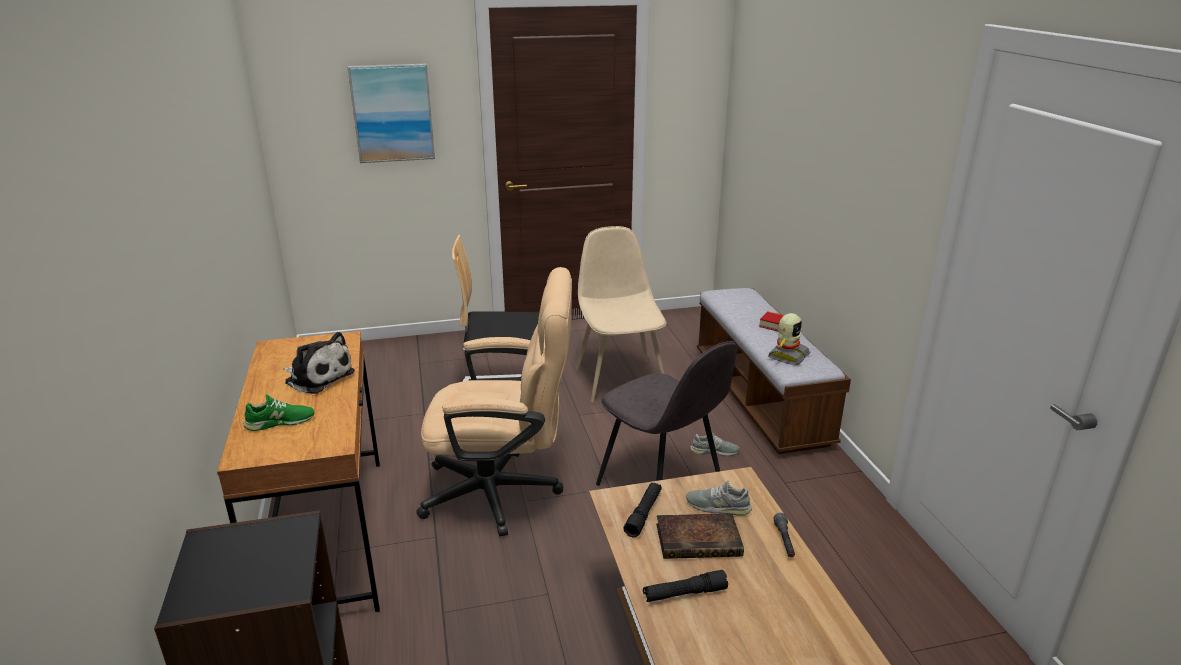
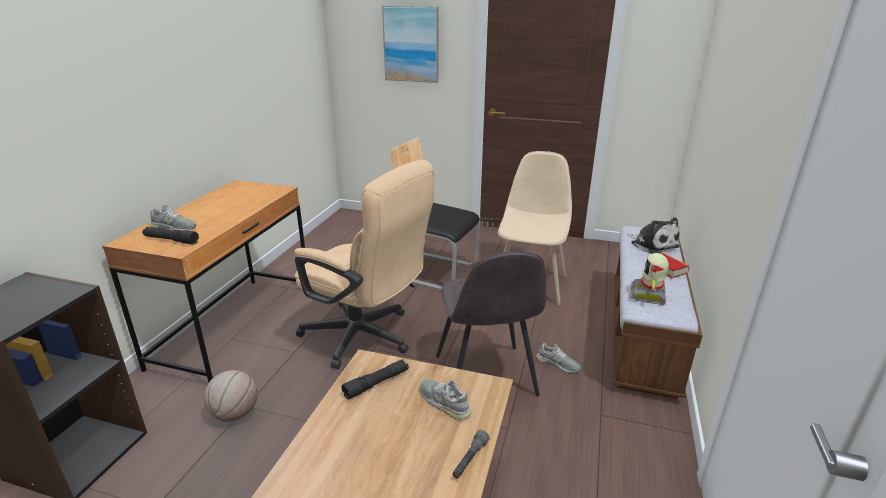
camera: 30 degrees right, 0 degrees up
(280, 422) = (174, 227): green shoe -> grey shoe
(318, 377) = (233, 207): plush toy -> plush toy (652, 244)
(439, 625) = (235, 414): none -> basketball
(684, 594) = (330, 466): black flashlight -> black flashlight (171, 240)
(700, 540) = (396, 425): book -> none
(787, 356) = (648, 295): toy robot -> toy robot turned 135 degrees clockwise

